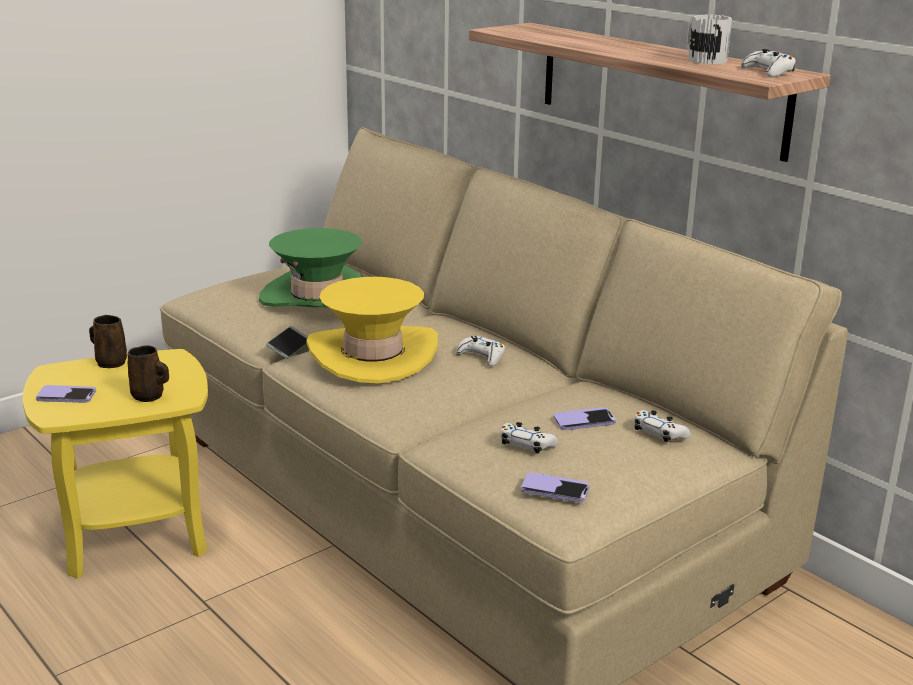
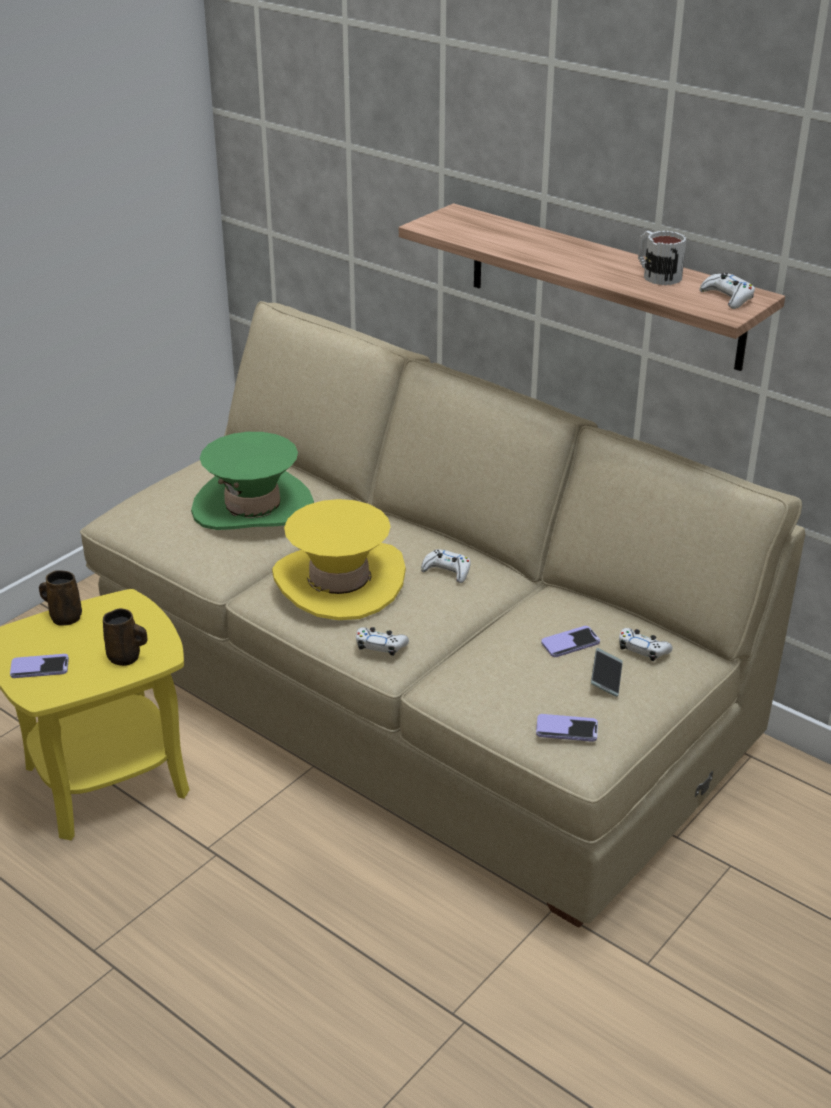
camera: 10 degrees left, 10 degrees up
(289, 347) = (247, 578): phone -> phone (606, 677)
(526, 444) = (525, 679): white game controller -> white game controller (380, 646)

